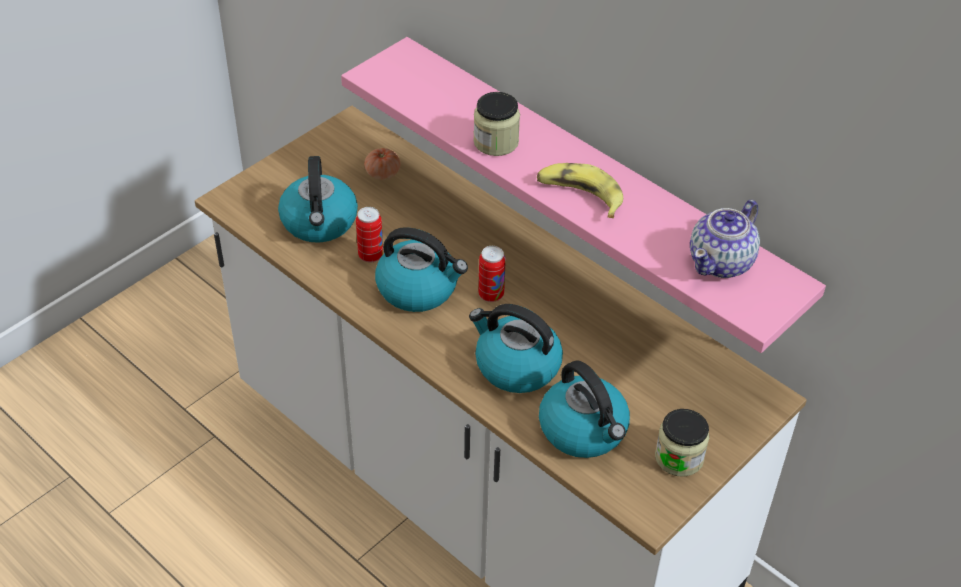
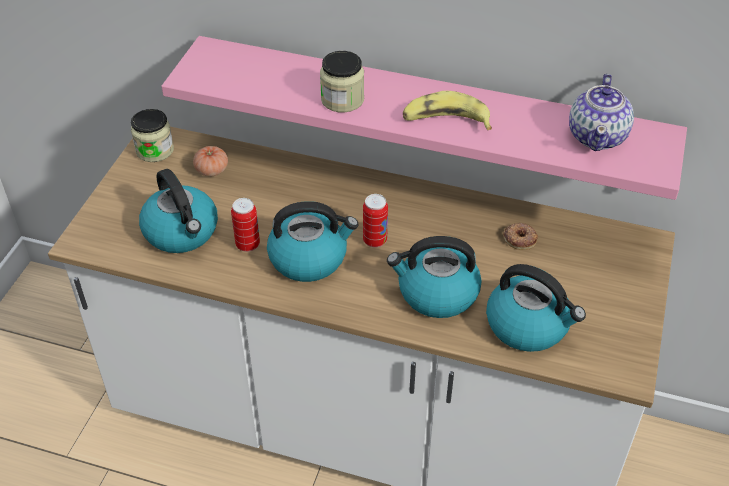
camera: 25 degrees left, 0 degrees up
(636, 345) = (520, 238): none -> donut
(679, 457) = (617, 317): jar -> jar (155, 150)

